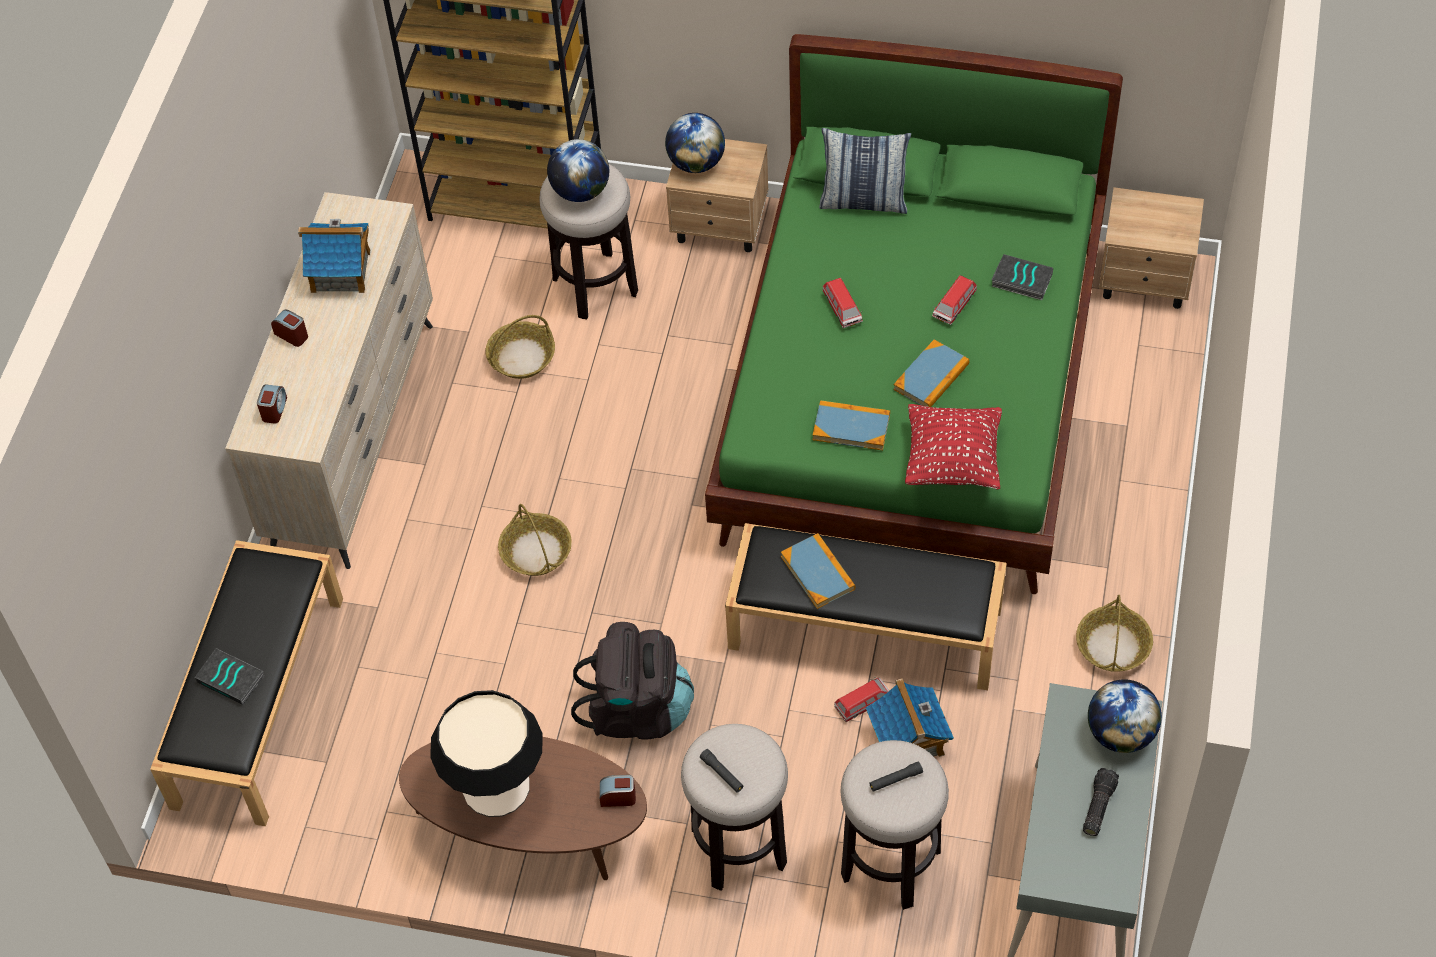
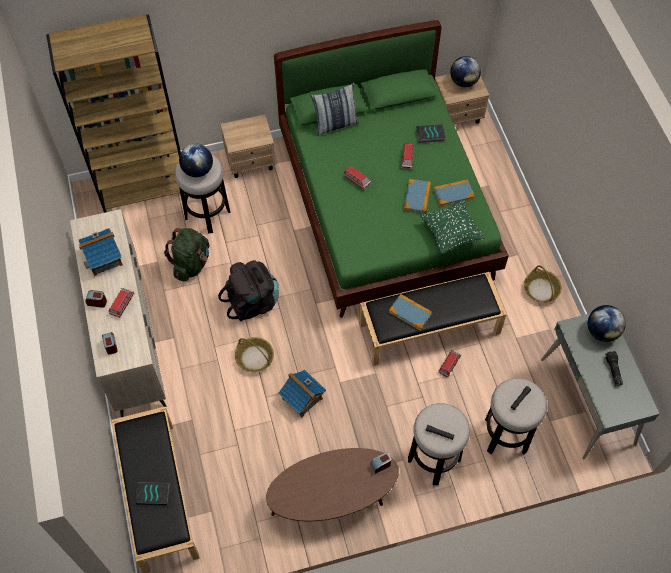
camera: 30 degrees left, 5 degrees up
(327, 353) = (122, 304): none -> toy car
(496, 786) = (319, 487): table lamp -> none
(522, 357) = (191, 264): basket -> green backpack
(637, 710) = (348, 414): black backpack -> black backpack (252, 302)
(696, 163) = (236, 135): globe -> globe (463, 82)
(851, 427) = (395, 236): book -> book (453, 194)
(908, 740) = (479, 373): toy house -> toy house (302, 398)
(952, 461) = (450, 234): red pillow -> green pillow

